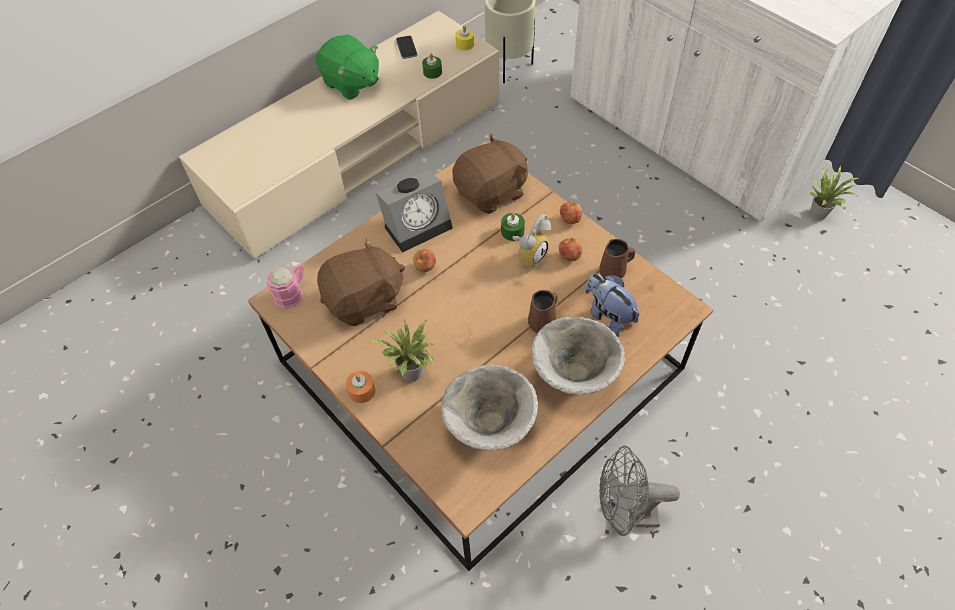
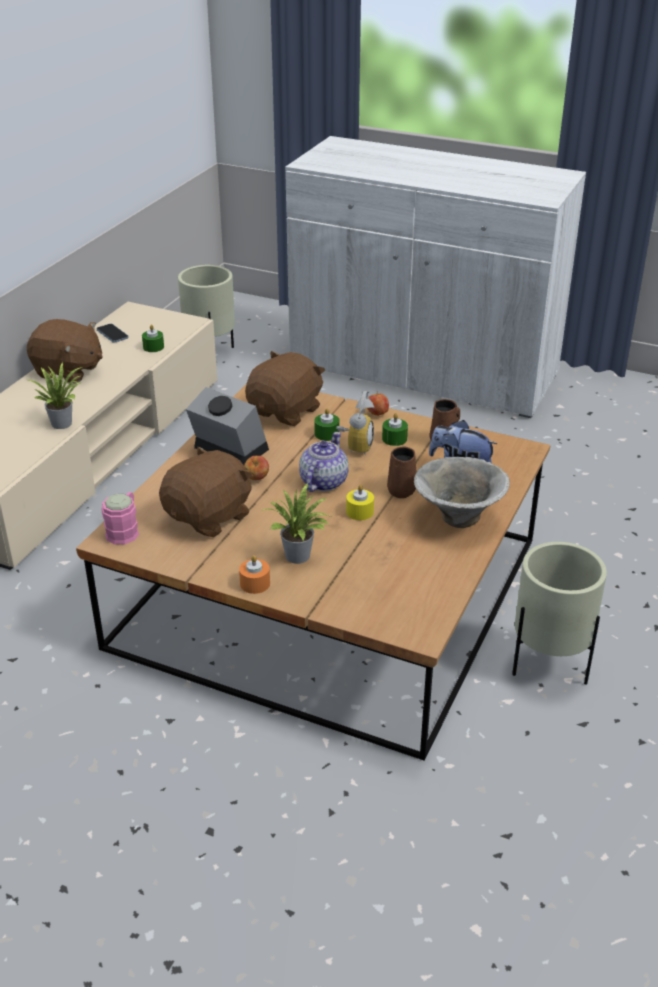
camera: 25 degrees left, 20 degrees down
(351, 83) = (68, 371): green plush toy -> brown plush toy
(418, 225) = (227, 449): alarm clock -> alarm clock turned 90 degrees counterclockwise
(465, 44) = (174, 321): yellow candle -> yellow candle (359, 512)
(478, 290) = (322, 482): none -> teapot
(489, 426) = (403, 575): bowl -> none
(569, 256) = (394, 439): apple -> green candle
(624, 515) = (549, 666): grey fan -> beige planter
(819, 212) = (577, 400): potted plant -> potted plant (63, 422)

